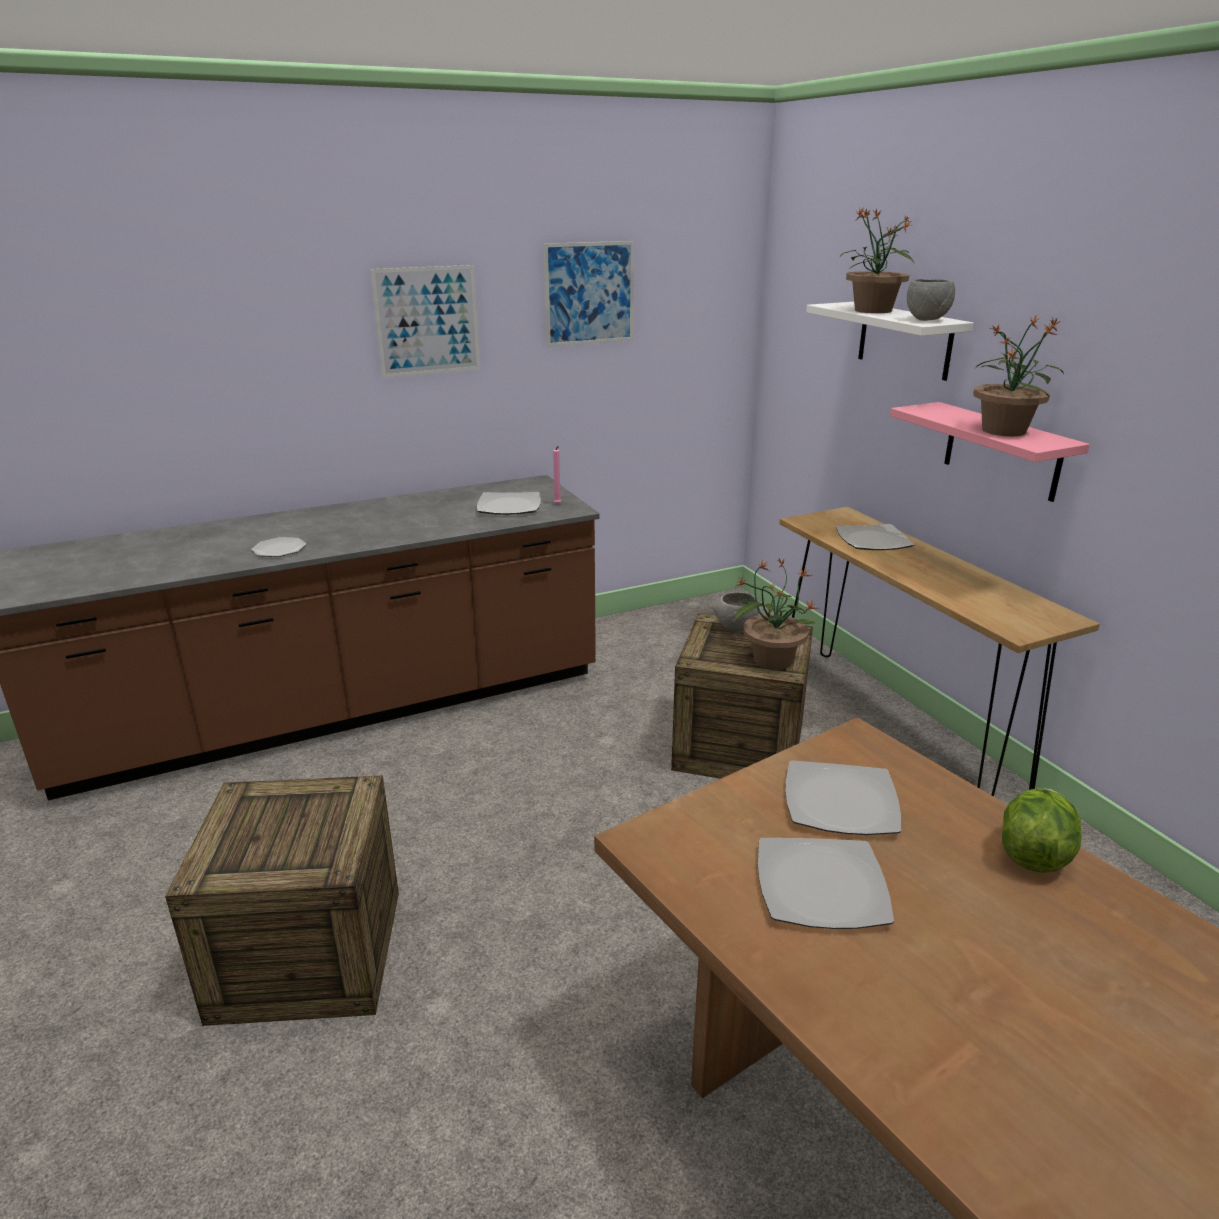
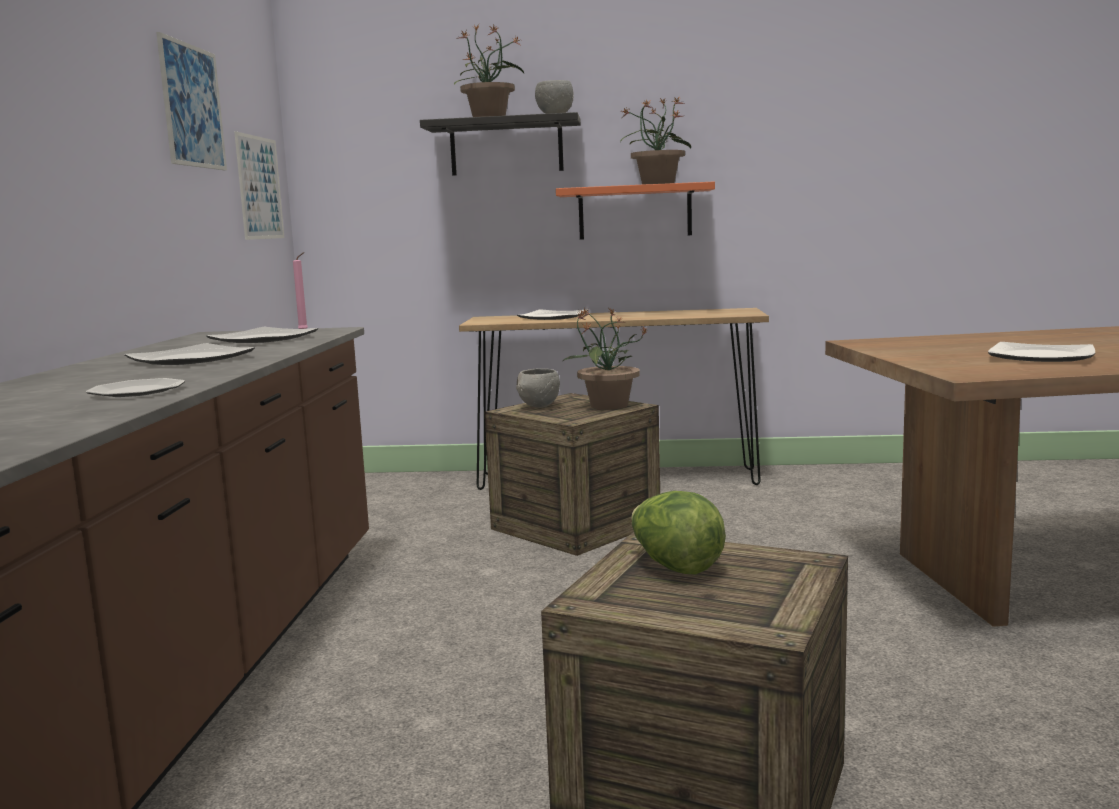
camera: 60 degrees left, 15 degrees down
(427, 321) = (75, 101): picture -> picture (260, 188)
(839, 801) = (938, 348): plate -> plate (189, 359)
(904, 340) = (506, 147): white shelf -> black shelf
(1002, 451) = (635, 212): pink shelf -> orange shelf
(1033, 853) = (1013, 335): lettuce -> lettuce (674, 566)

